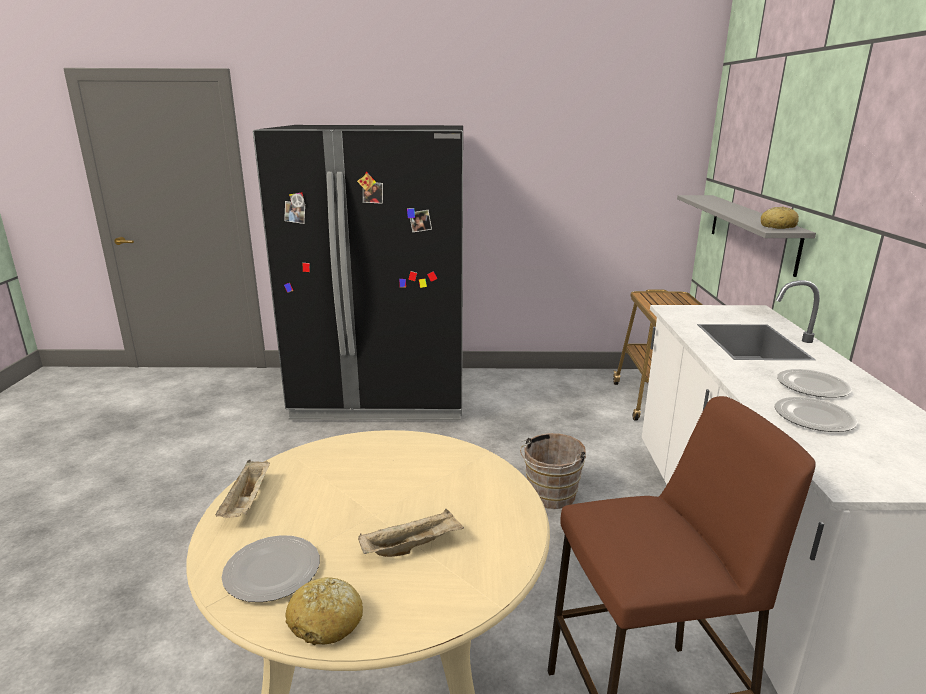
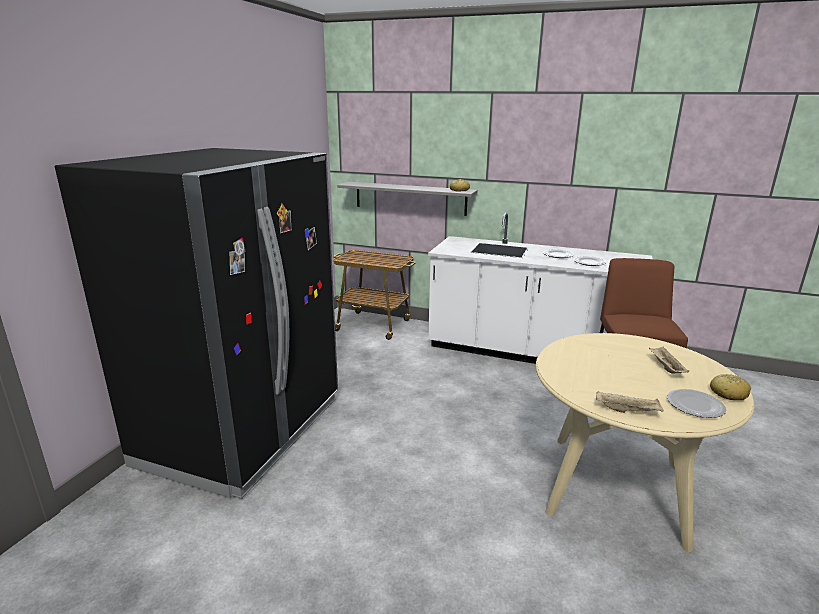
camera: 70 degrees left, 0 degrees up
(549, 496) = (456, 390): brown bucket -> none

